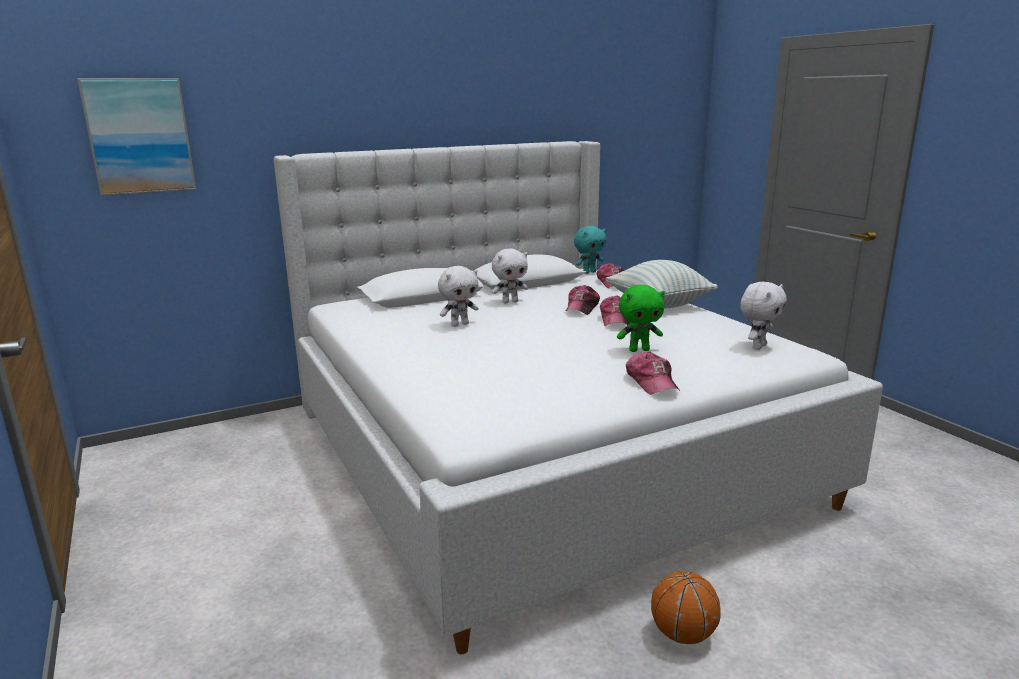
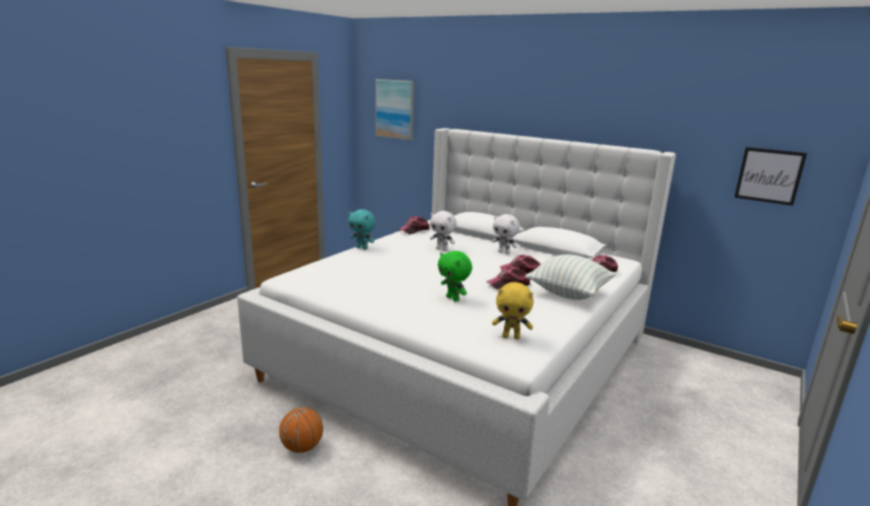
camera: 60 degrees right, 0 degrees up
(589, 272) = (617, 262): turquoise plush toy -> turquoise plush toy (362, 248)
(651, 382) = (395, 308): cap -> cap (414, 230)
(652, 151) = (769, 176): none -> picture
(758, 346) = (511, 337): white plush toy -> yellow plush toy

